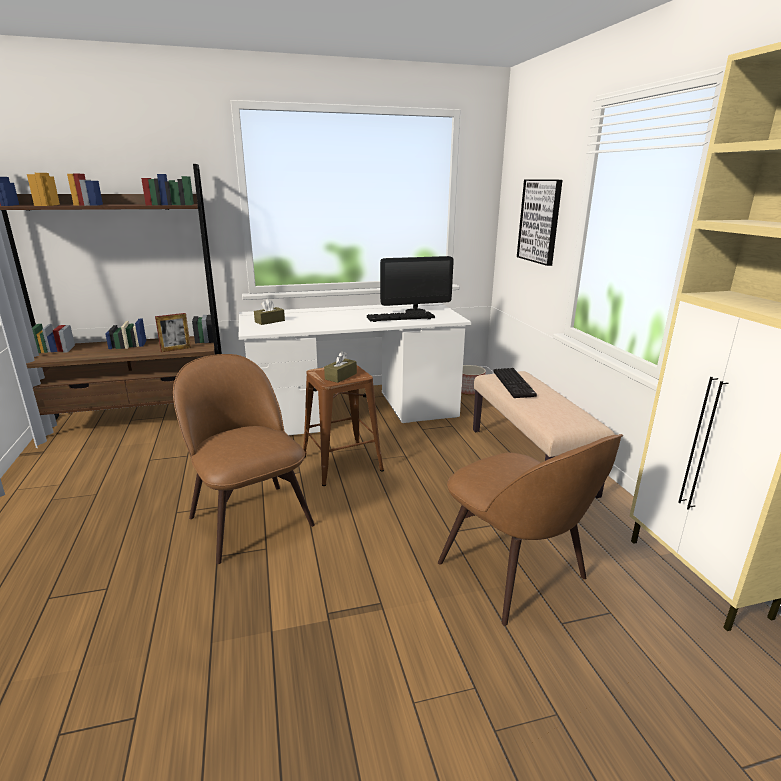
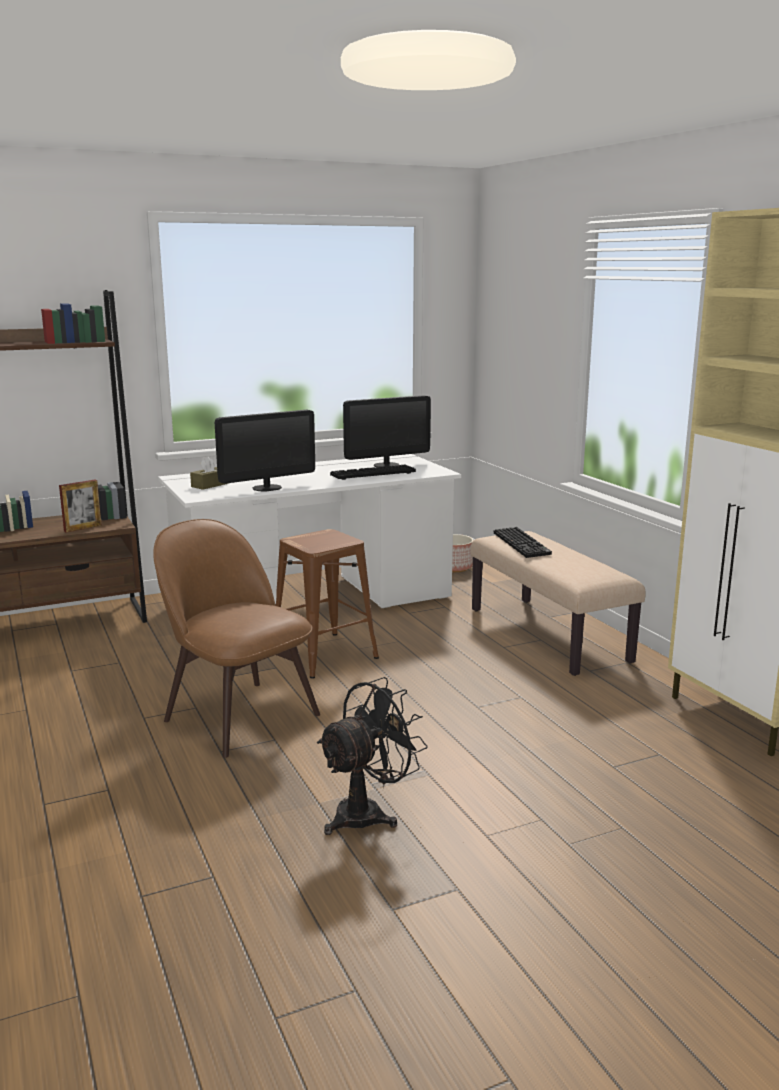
camera: 10 degrees left, 5 degrees down
(310, 326) = (267, 488): none -> monitor
(311, 652) = (368, 813): none -> black fan
(341, 376) = (325, 542): brown tissue box -> none
(515, 574) = (558, 734): brown chair -> none
(540, 221) = (531, 351): picture -> none

